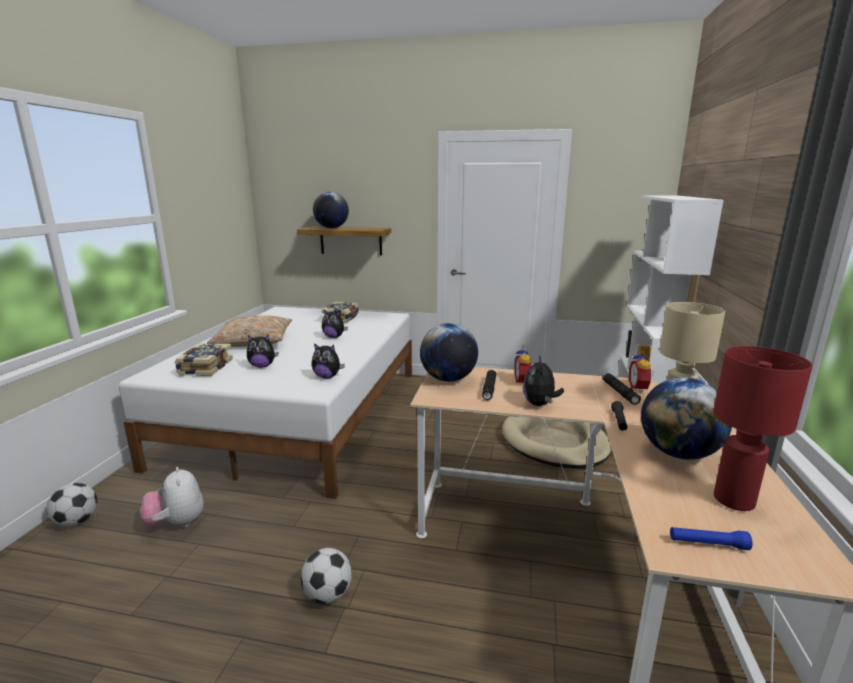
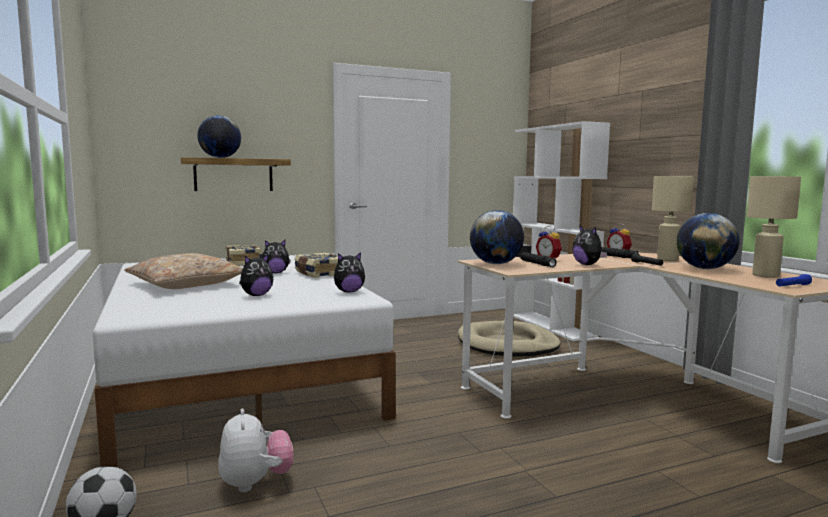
camera: 35 degrees left, 10 degrees down
(177, 523) = (255, 483): plush toy -> plush toy turned 135 degrees counterclockwise
(204, 368) = (187, 304): book -> book (318, 274)
(327, 595) = (499, 469): football -> none
(733, 501) = (766, 276): red table lamp -> beige table lamp

